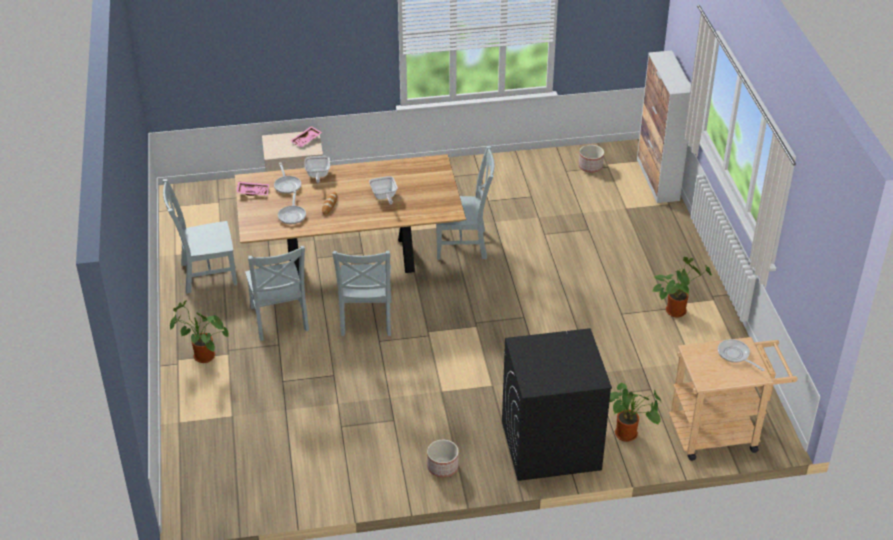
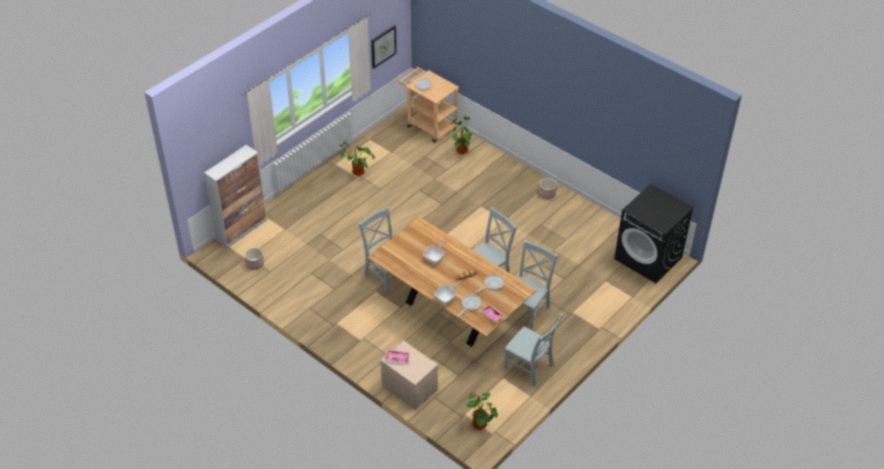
camera: 130 degrees left, 5 degrees up
(201, 357) = (586, 321): potted plant -> potted plant (481, 425)
(550, 446) = (495, 169): black washing machine -> black washing machine (648, 258)
(805, 272) = (383, 46): none -> wall clock

